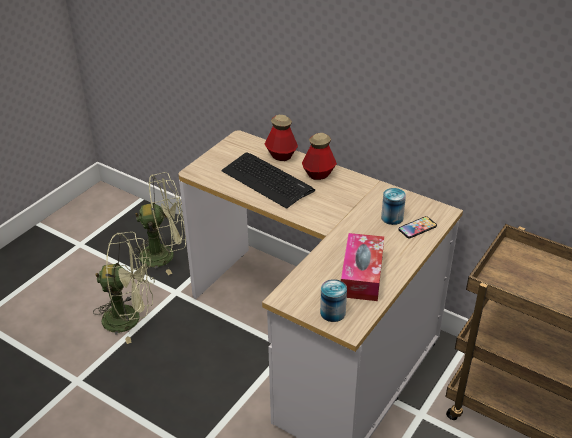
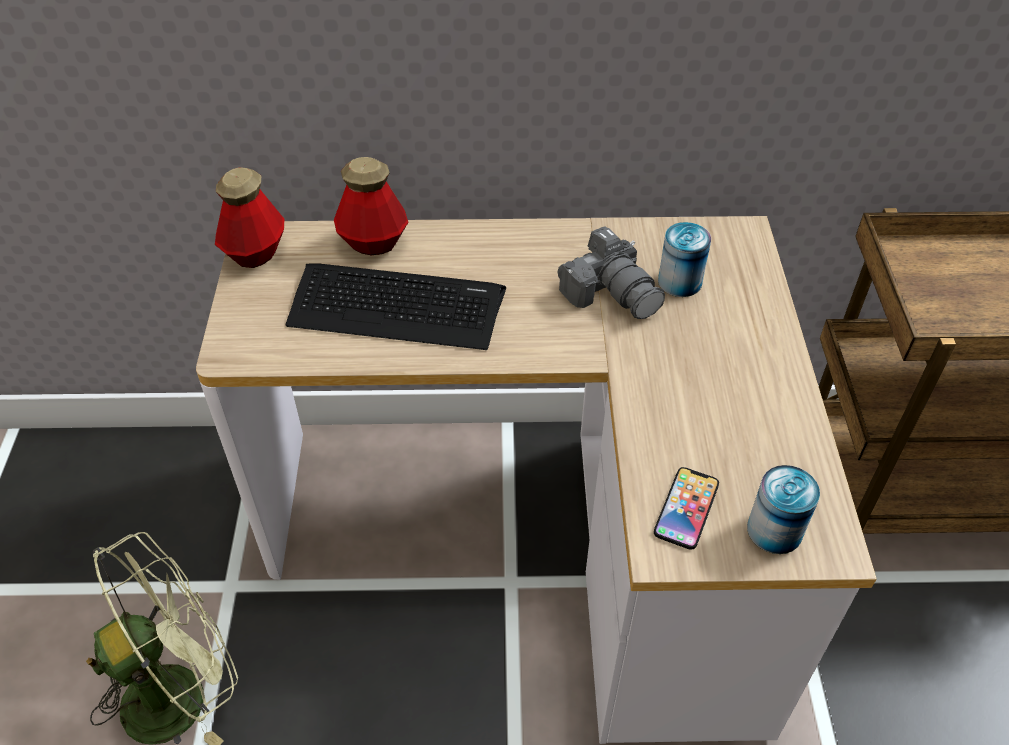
camera: 35 degrees left, 10 degrees up
(165, 254) = (150, 520): green fan -> none
(319, 174) = (477, 251): bottle -> bottle (255, 253)
(358, 210) = (611, 292): none -> camera
(362, 275) = (743, 421): tissue box -> none
(417, 228) = (736, 282): phone -> phone (686, 508)

